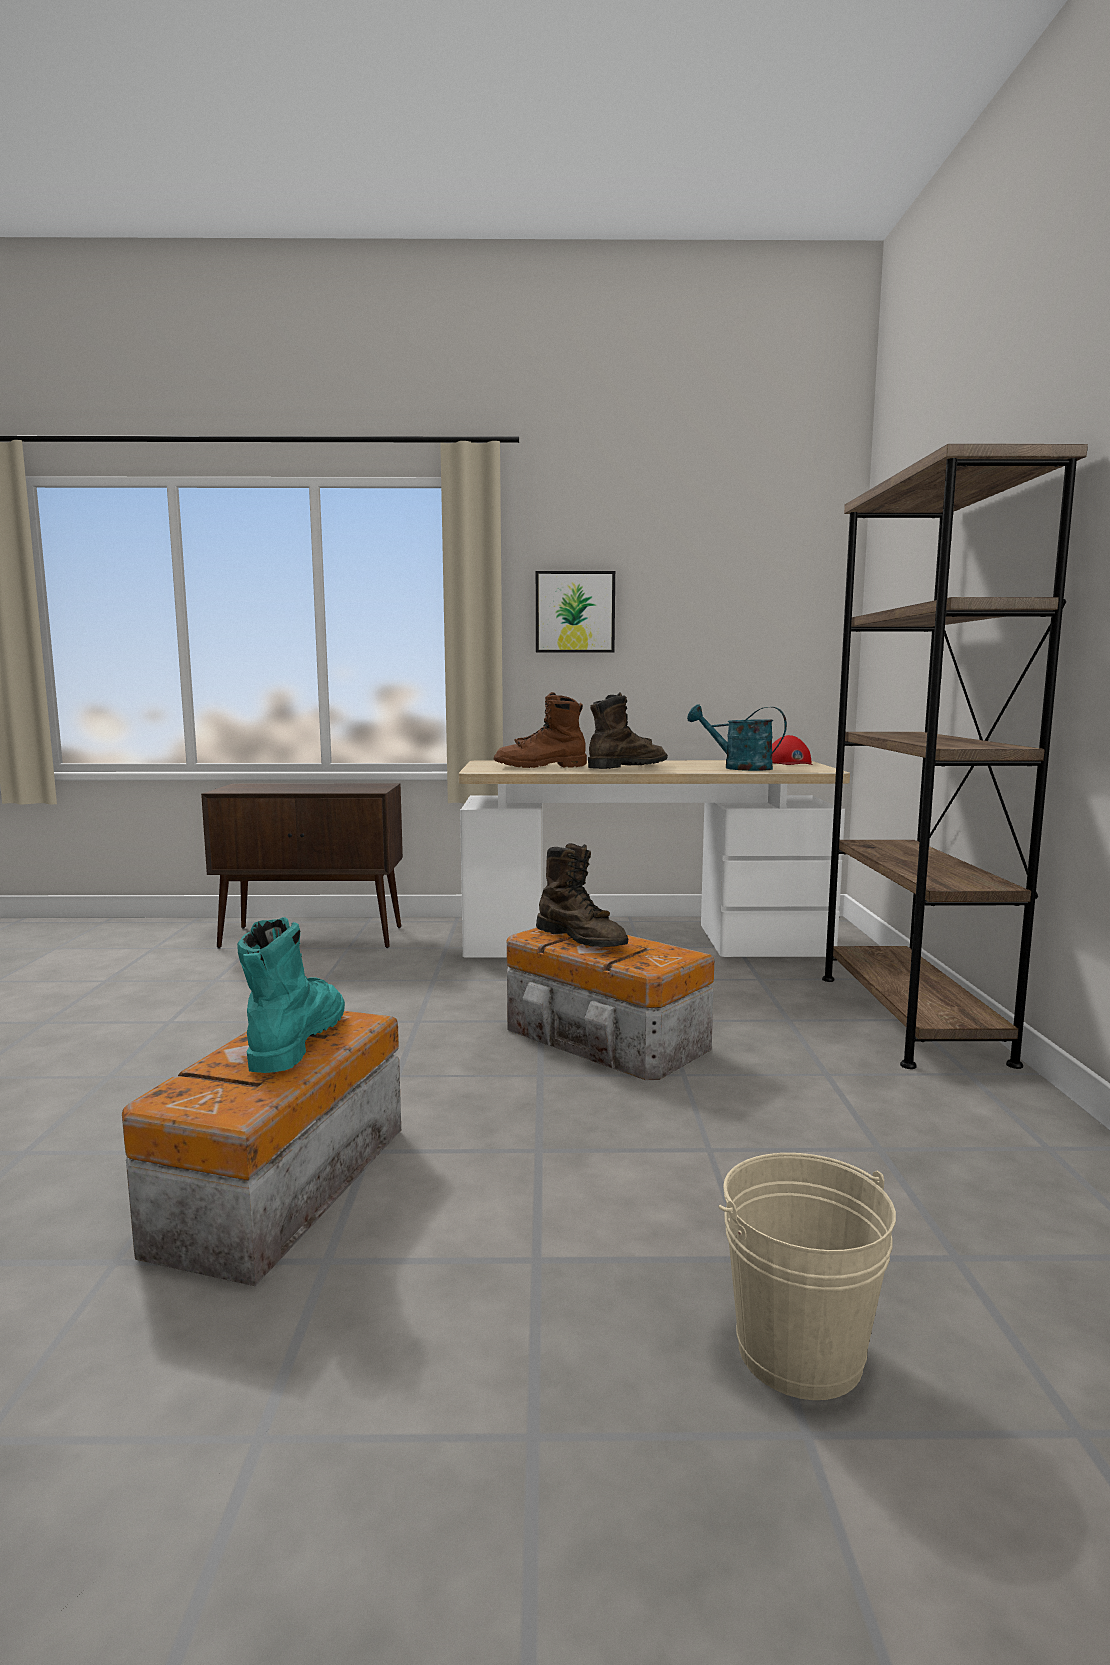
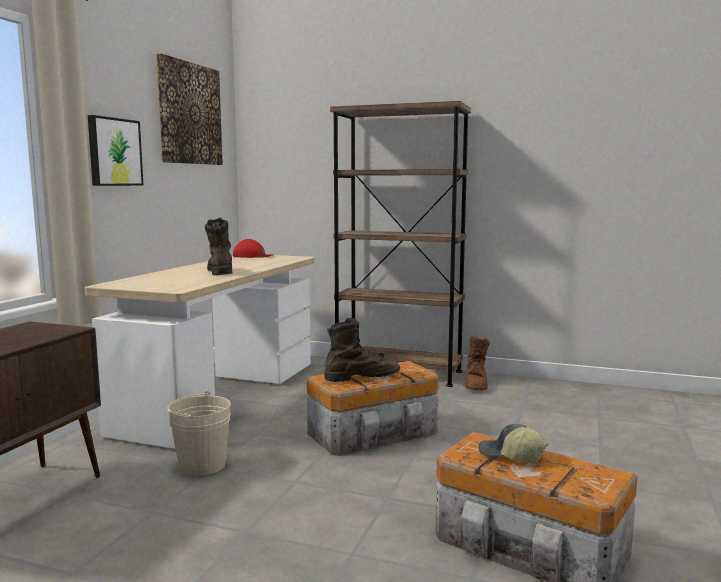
camera: 70 degrees left, 0 degrees up
(296, 1041) = (510, 456): turquoise boot -> cap
(541, 767) = (179, 280): brown boot -> brown boot (476, 384)
(734, 550) = (189, 114): none -> picture
(739, 768) = (263, 262): turquoise watering can -> none
(800, 1351) = (656, 451): beige bucket -> beige bucket (202, 465)

